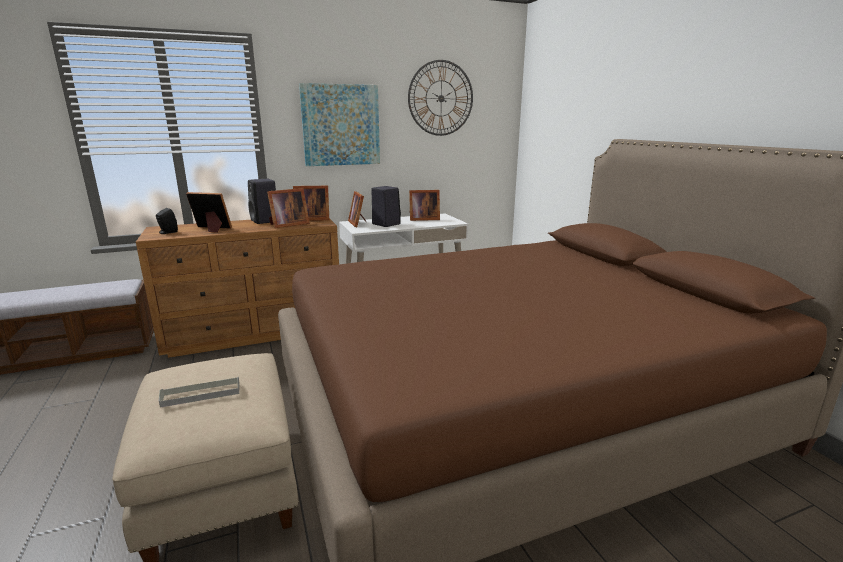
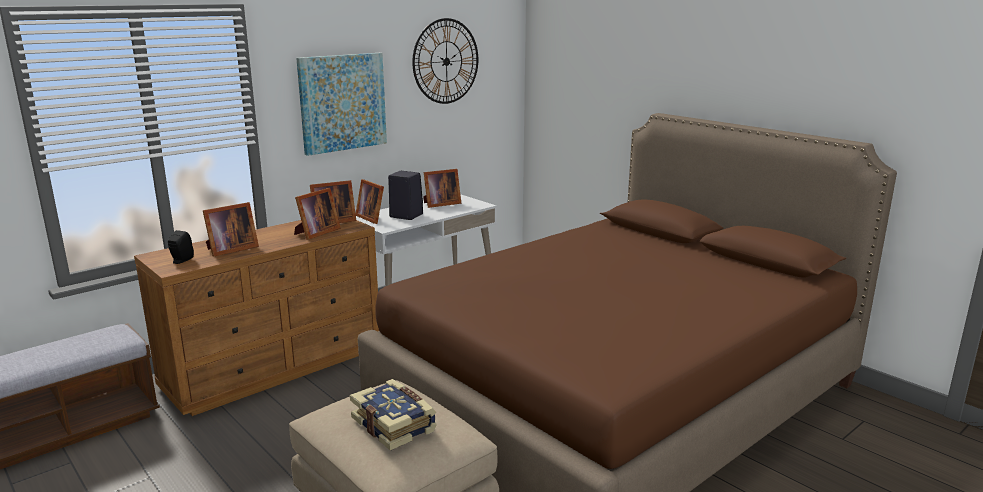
camera: 20 degrees left, 0 degrees up
(201, 394) = (395, 425): grey tray -> book
(211, 229) = (230, 249): picture frame -> picture frame turned 150 degrees clockwise
(265, 221) = (279, 230): black speaker -> none

